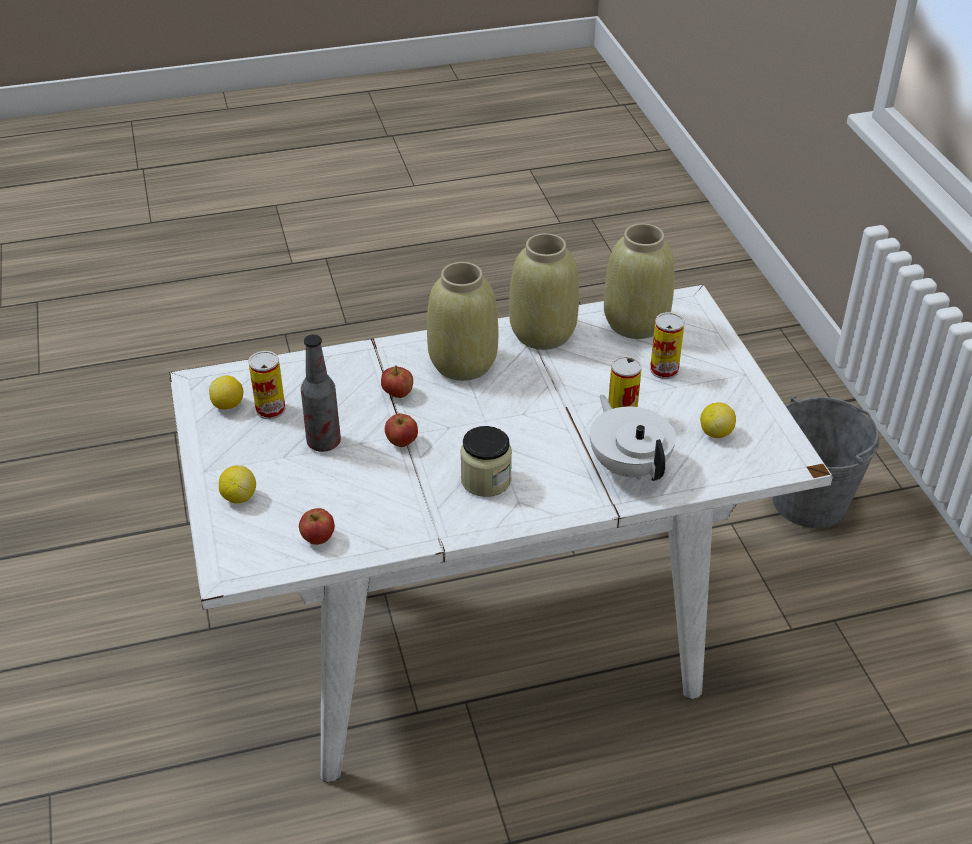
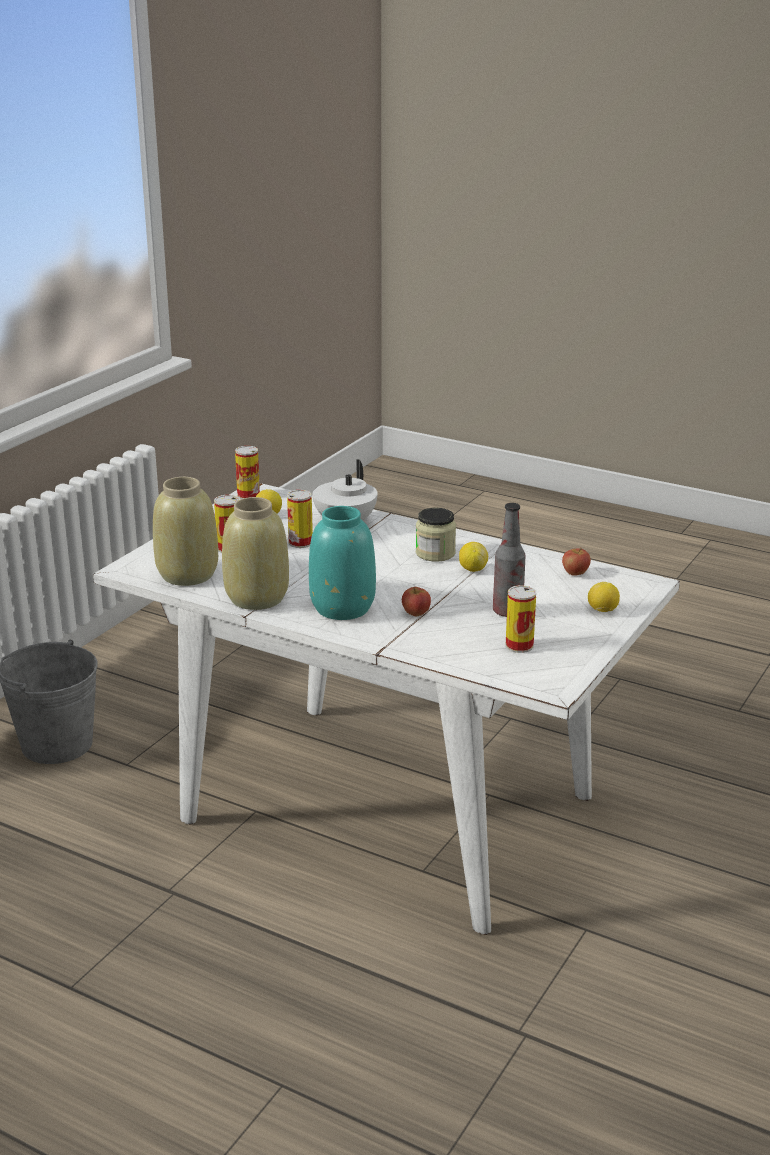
camera: 135 degrees left, 15 degrees down
(228, 405) = (547, 662): lemon -> lemon (472, 569)
(402, 442) = (455, 590): apple -> none
(463, 364) = (343, 608): beige vase -> turquoise vase
(787, 448) = (248, 495): none -> can

